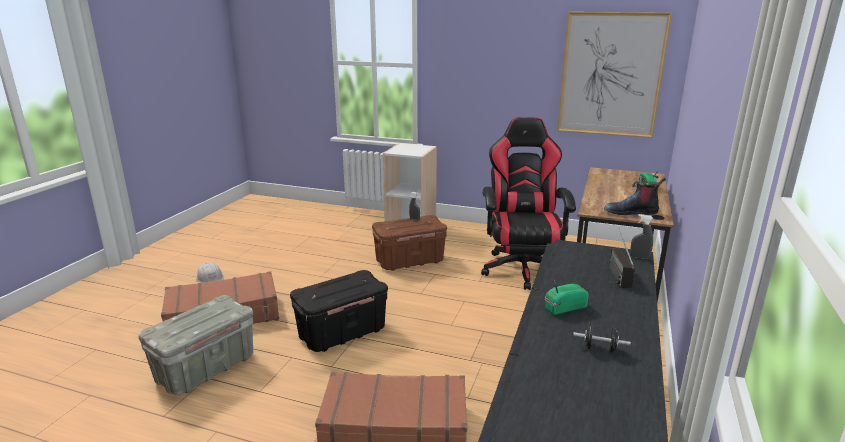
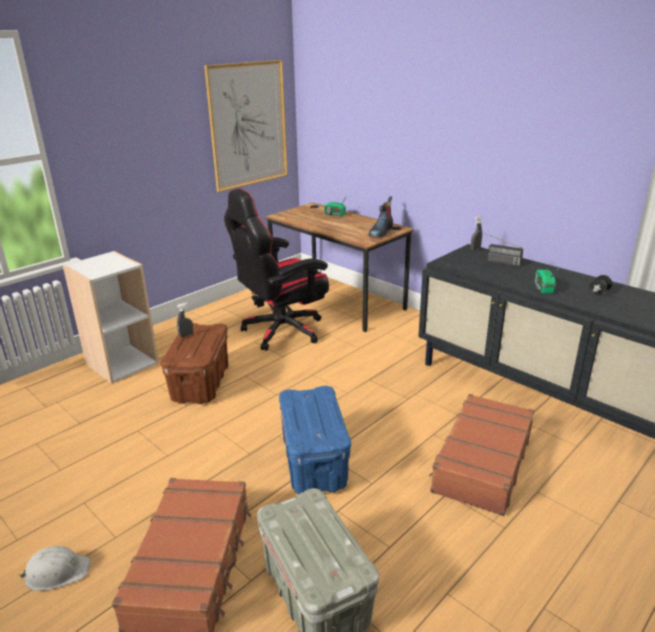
camera: 65 degrees left, 5 degrees up
(341, 333) = (315, 464): black storage box -> blue storage box
(521, 269) = (283, 330): black office chair -> black office chair turned 60 degrees counterclockwise

